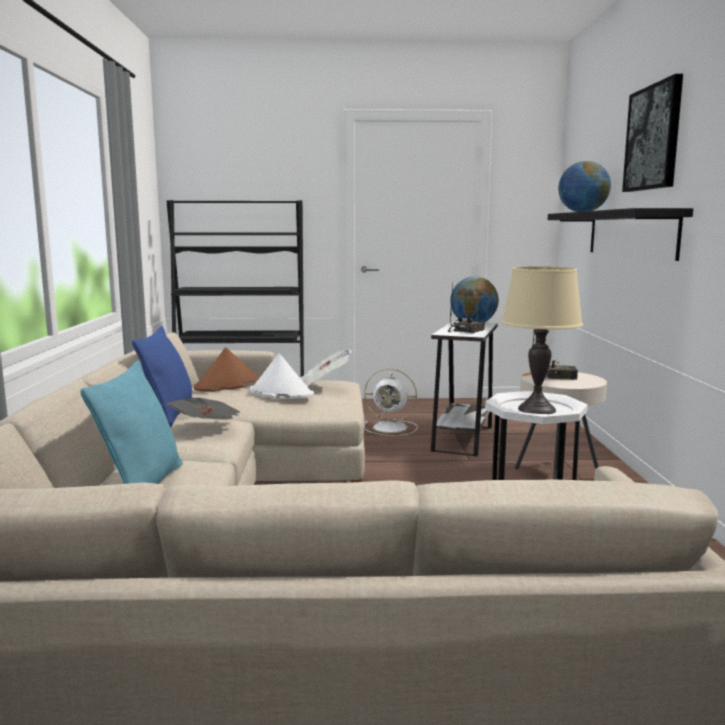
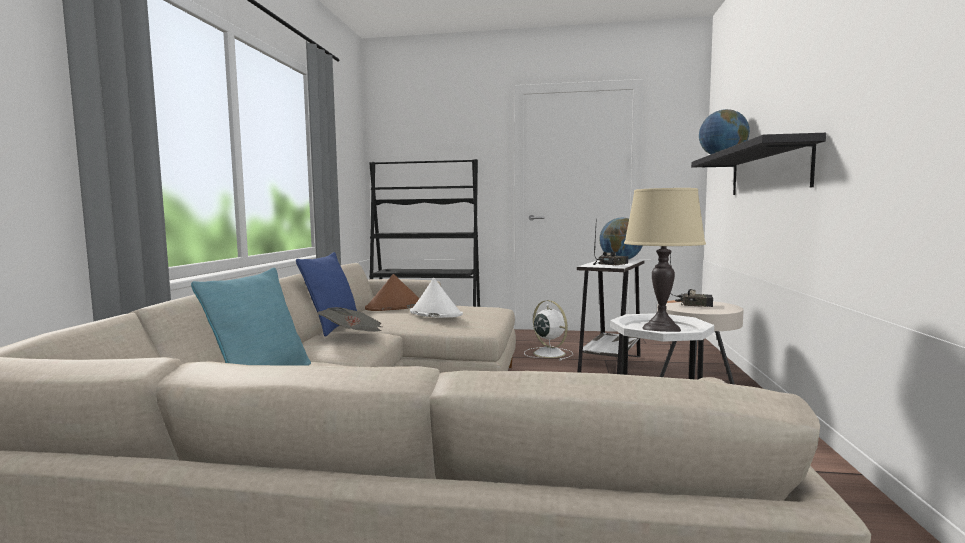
camera: 10 degrees right, 5 degrees down
(322, 383) = (476, 308): newspaper -> none
(392, 428) = (548, 353): white fan -> white fan turned 150 degrees counterclockwise
(653, 138) = (786, 76): picture -> none

